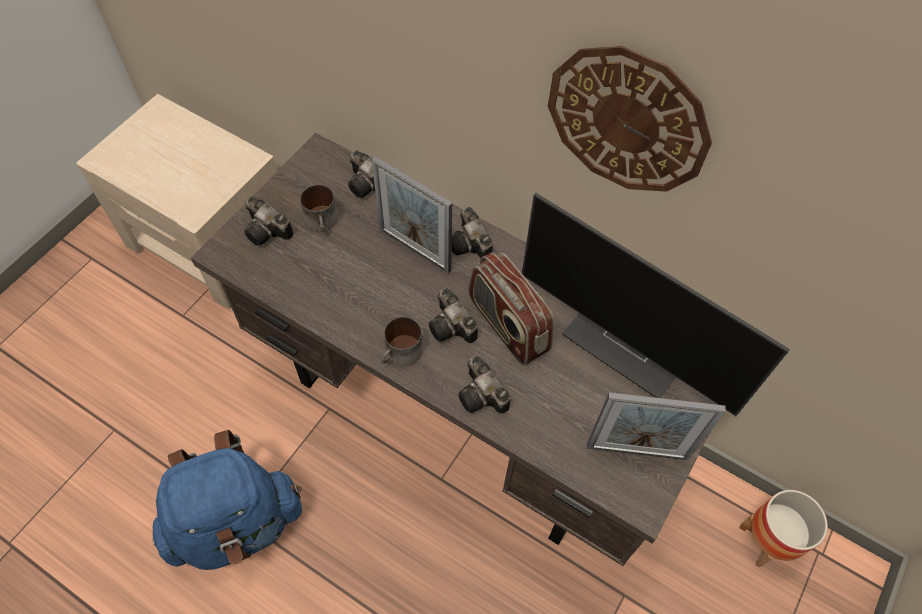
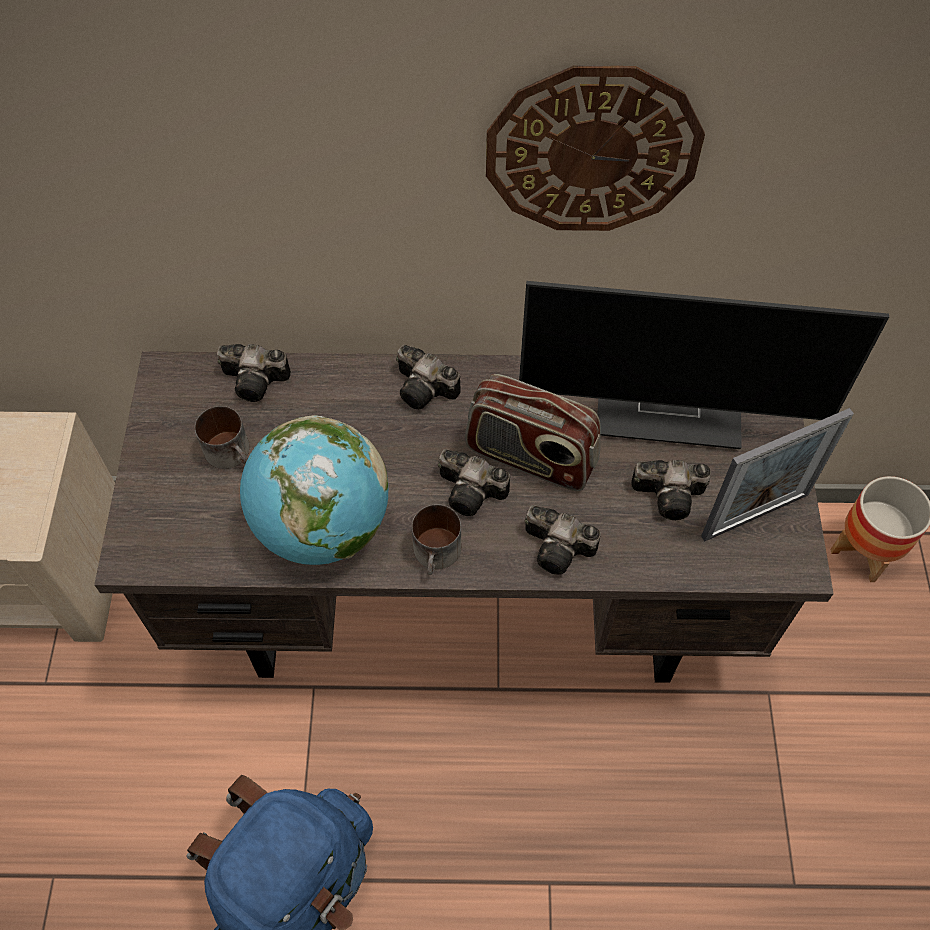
camera: 30 degrees left, 0 degrees up
(269, 231) = (172, 499): camera -> camera (672, 496)
(343, 296) = (322, 526): none -> globe
(414, 249) = (366, 428): picture frame -> none

